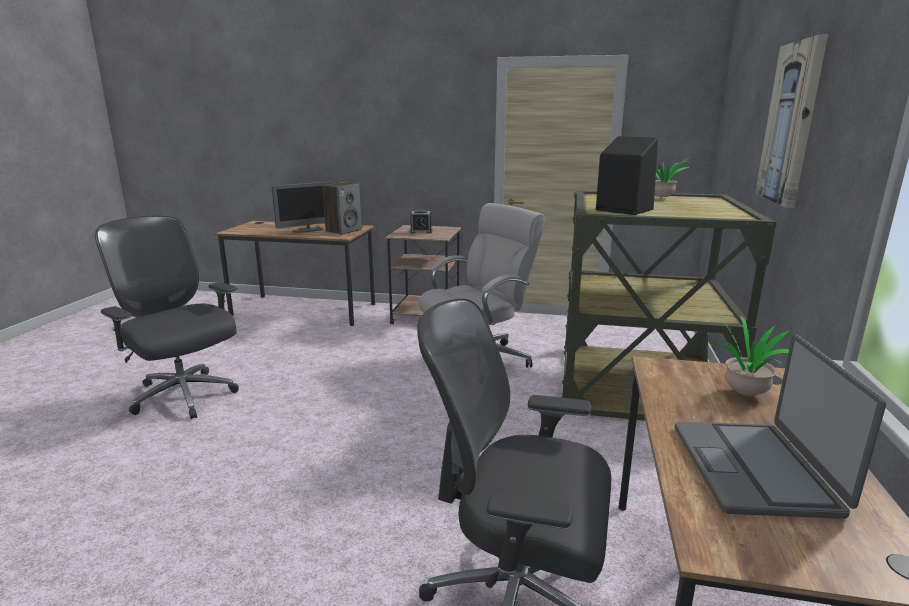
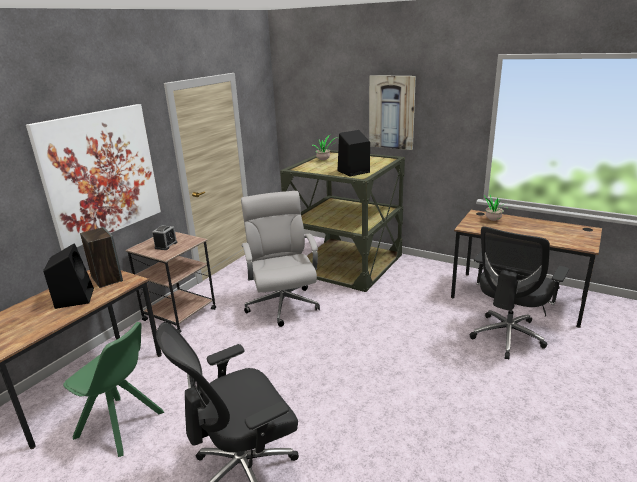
camera: 70 degrees left, 5 degrees up
(251, 335) = (121, 426): none -> green chair
(308, 230) = (74, 297): monitor -> black speaker
(396, 140) = (101, 174): none -> picture
(755, 469) = (545, 232): laptop -> none

